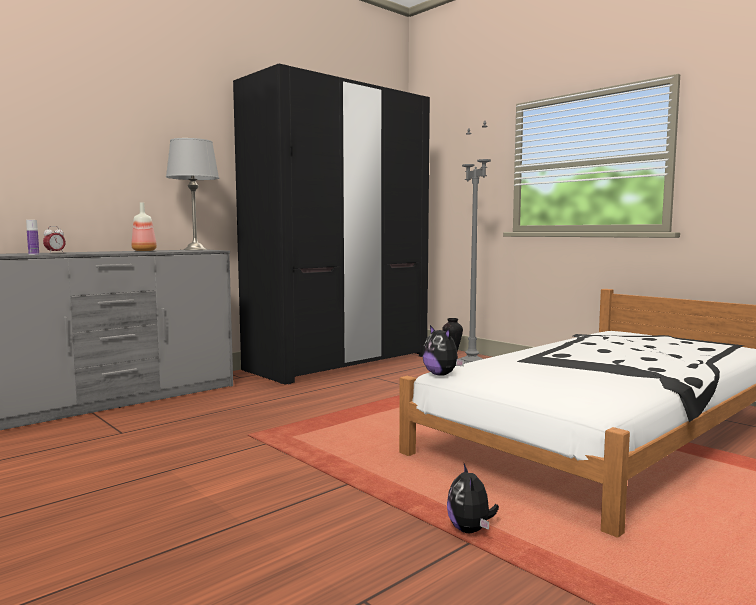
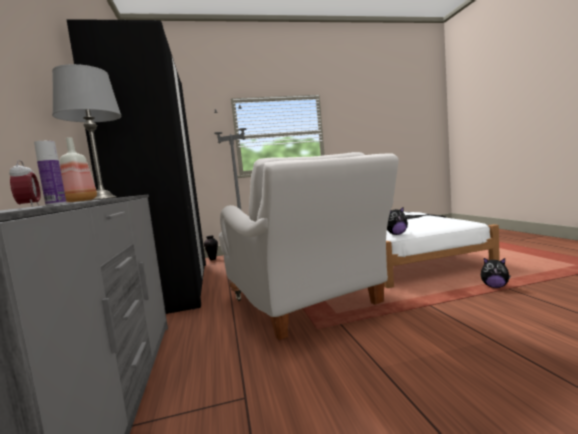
camera: 60 degrees left, 0 degrees up
(316, 421) = (307, 304): none -> white armchair

